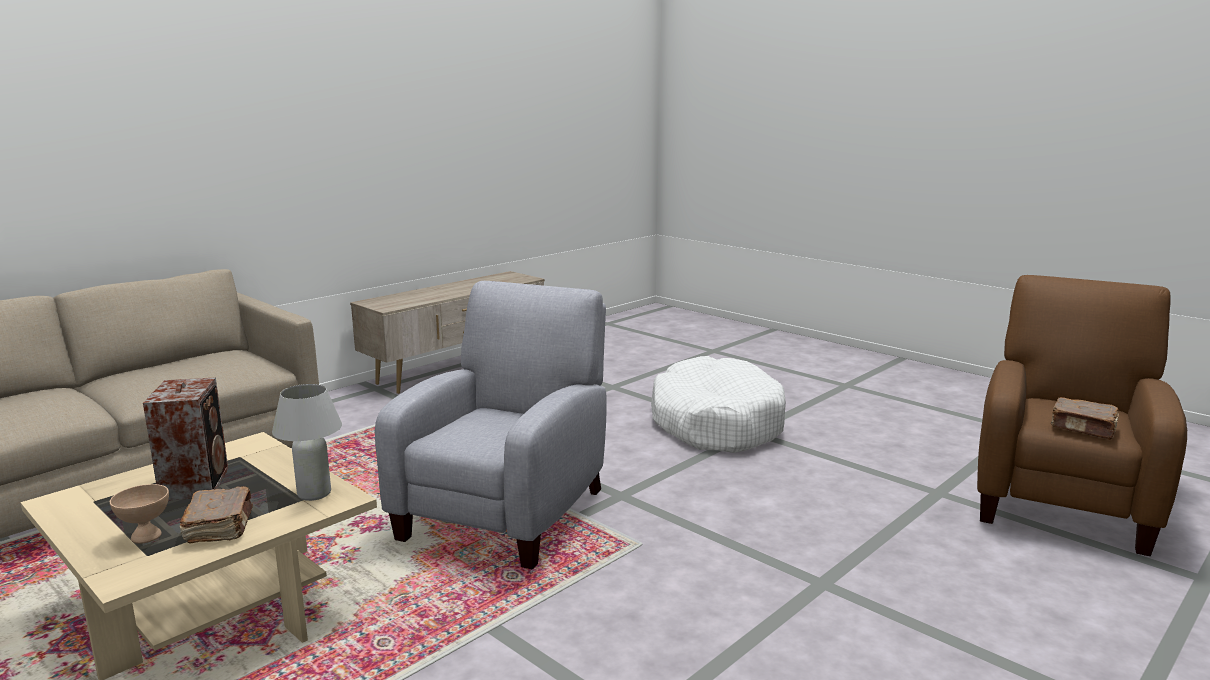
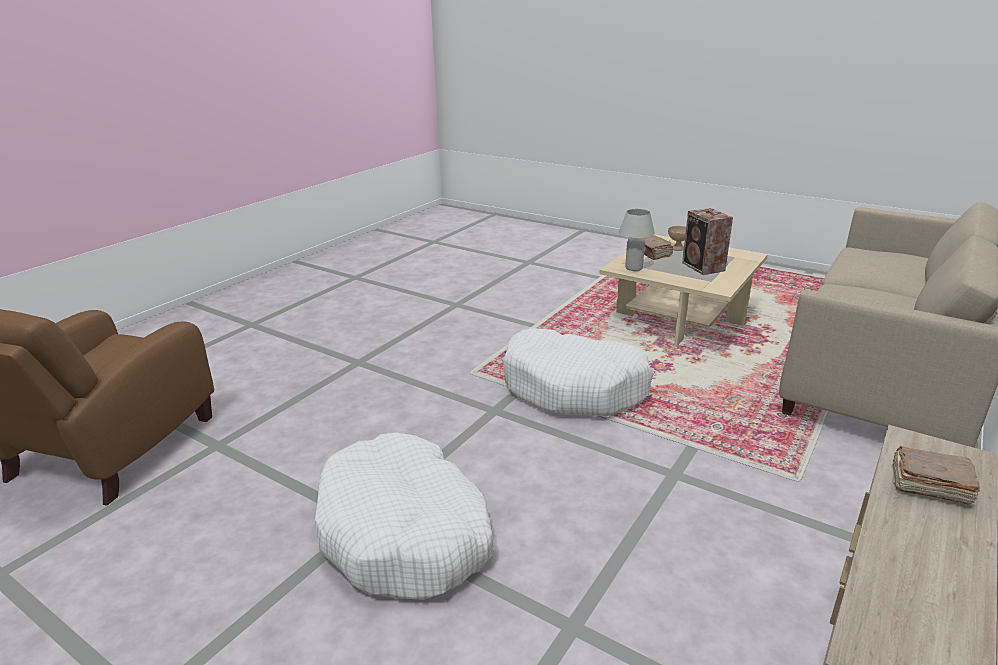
camera: 170 degrees right, 10 degrees up
(508, 510) = (574, 387): grey armchair -> white dog bed
(1083, 429) = (130, 342): brown book -> brown book (928, 485)

